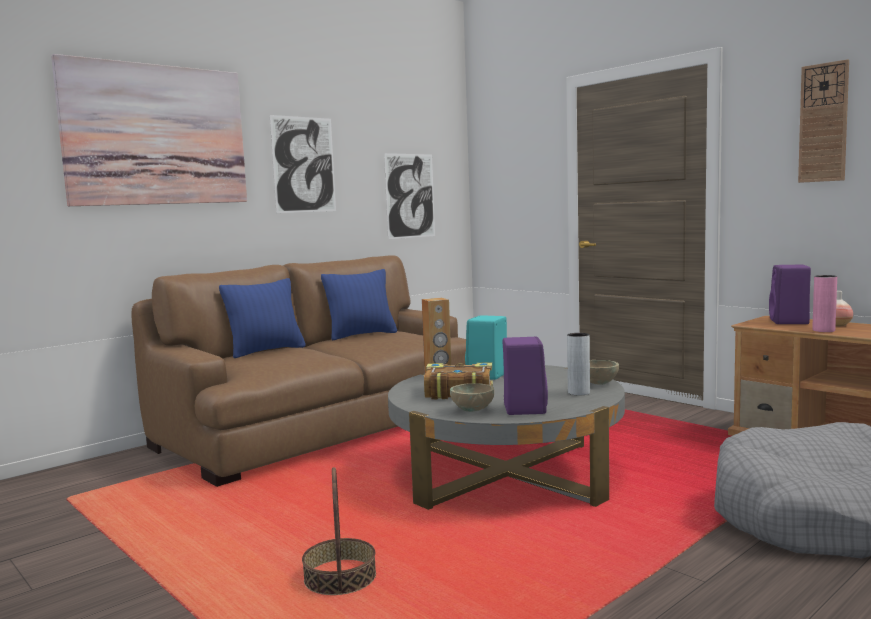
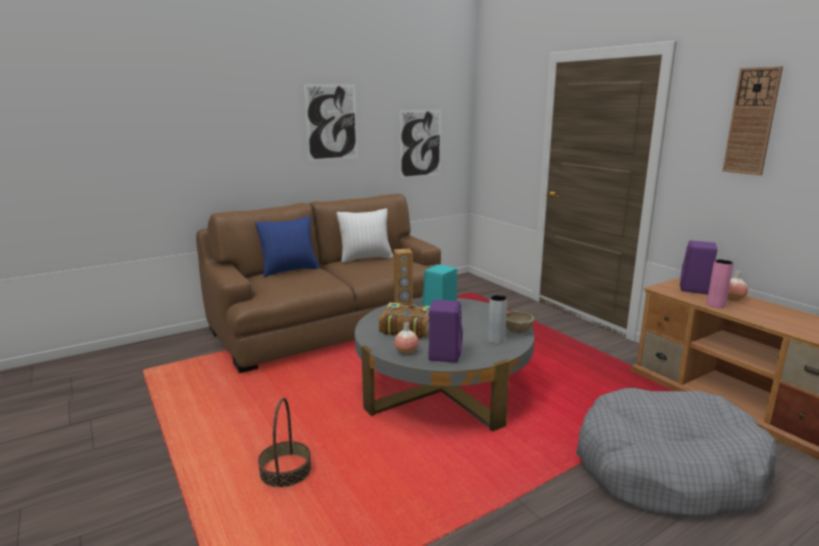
camera: 10 degrees right, 10 degrees up
(156, 135) = (213, 104): picture -> none
(361, 335) = (365, 258): blue pillow -> white pillow
(473, 411) = (406, 351): beige bowl -> vase

